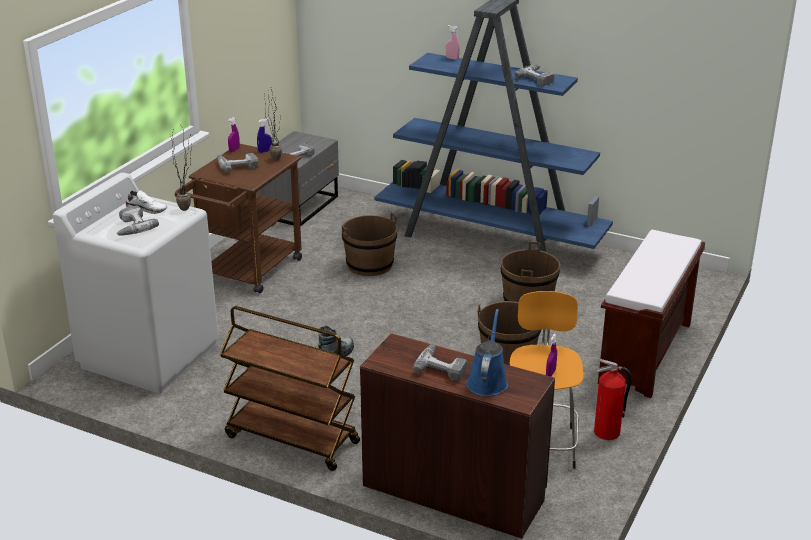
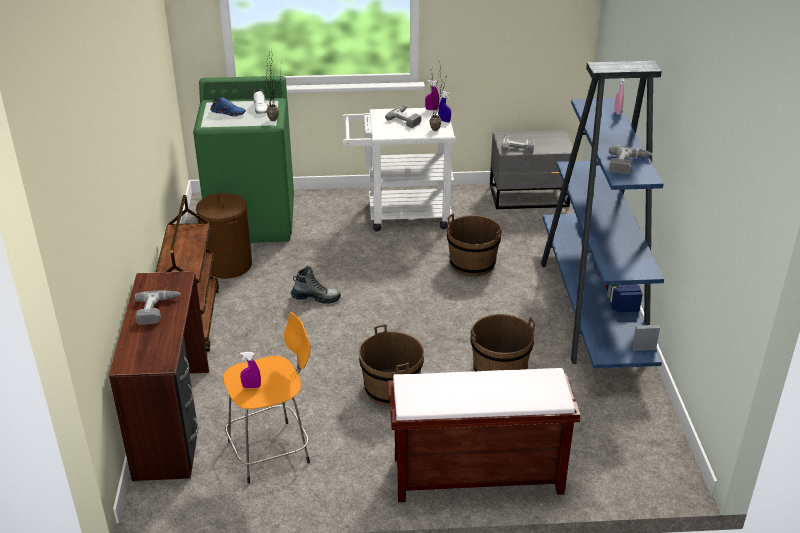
camera: 60 degrees right, 5 degrees up
(131, 227) = (228, 112): power drill -> blue shoe
(150, 355) = (253, 221): white washing machine -> green washing machine
(216, 392) = (228, 265): none -> brown laundry basket
(246, 272) = (400, 214): brown cart -> white cart
(487, 381) = (147, 339): blue watering can -> none
(607, 433) = (317, 488): fire extinguisher -> none

